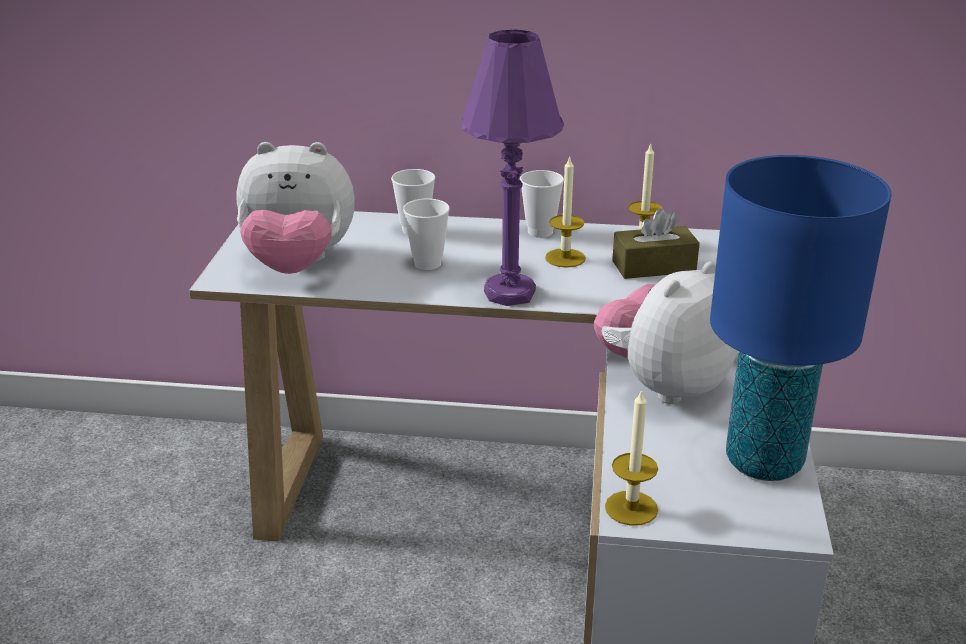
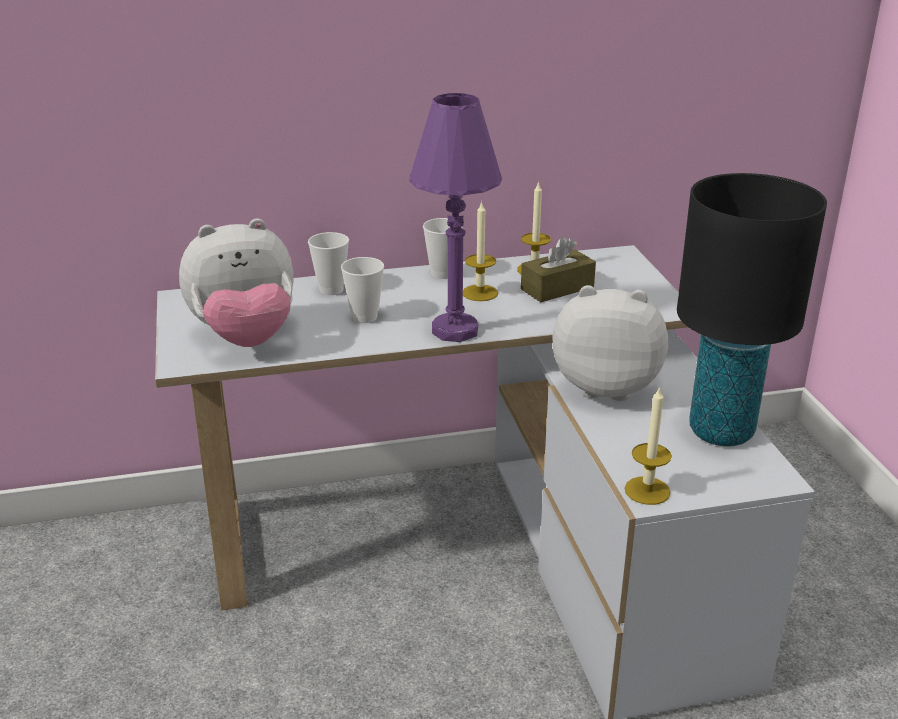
camera: 20 degrees left, 0 degrees up
(663, 385) = (606, 386): plush toy -> plush toy turned 75 degrees clockwise
(764, 461) = (721, 431): blue table lamp -> black table lamp

